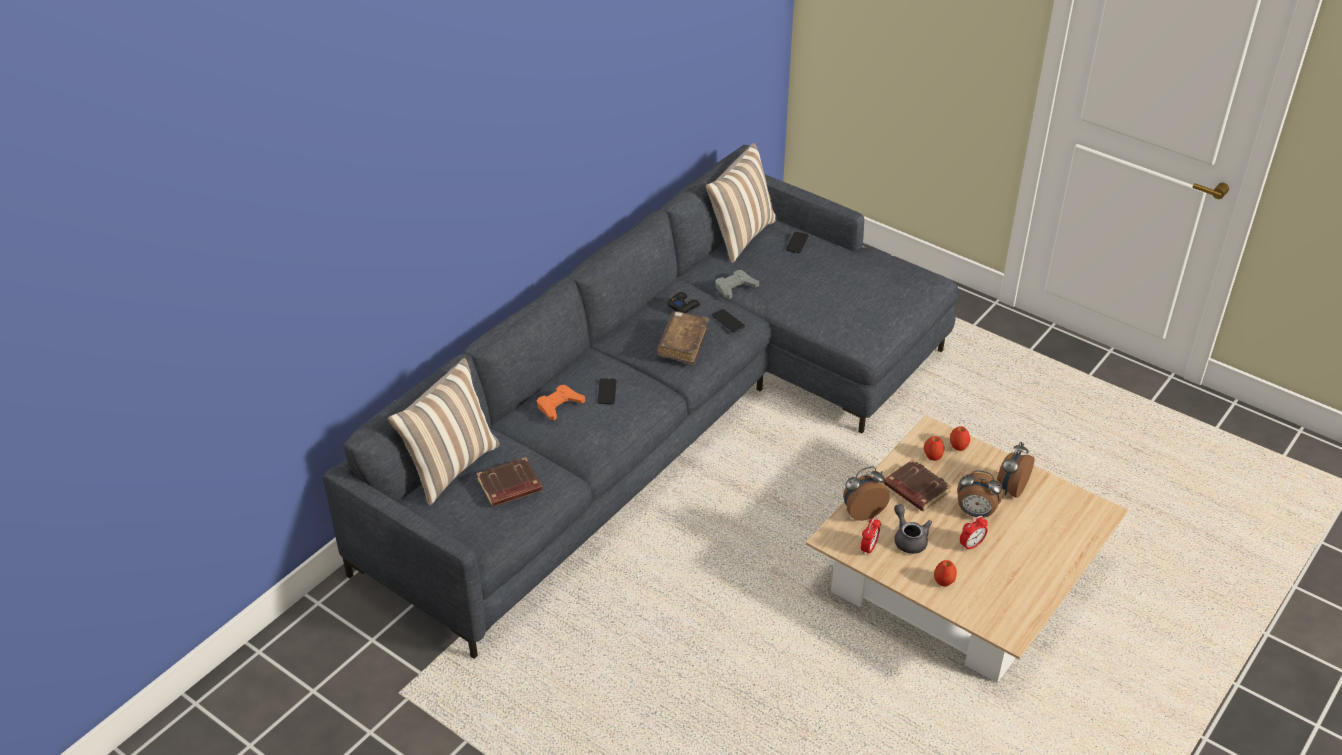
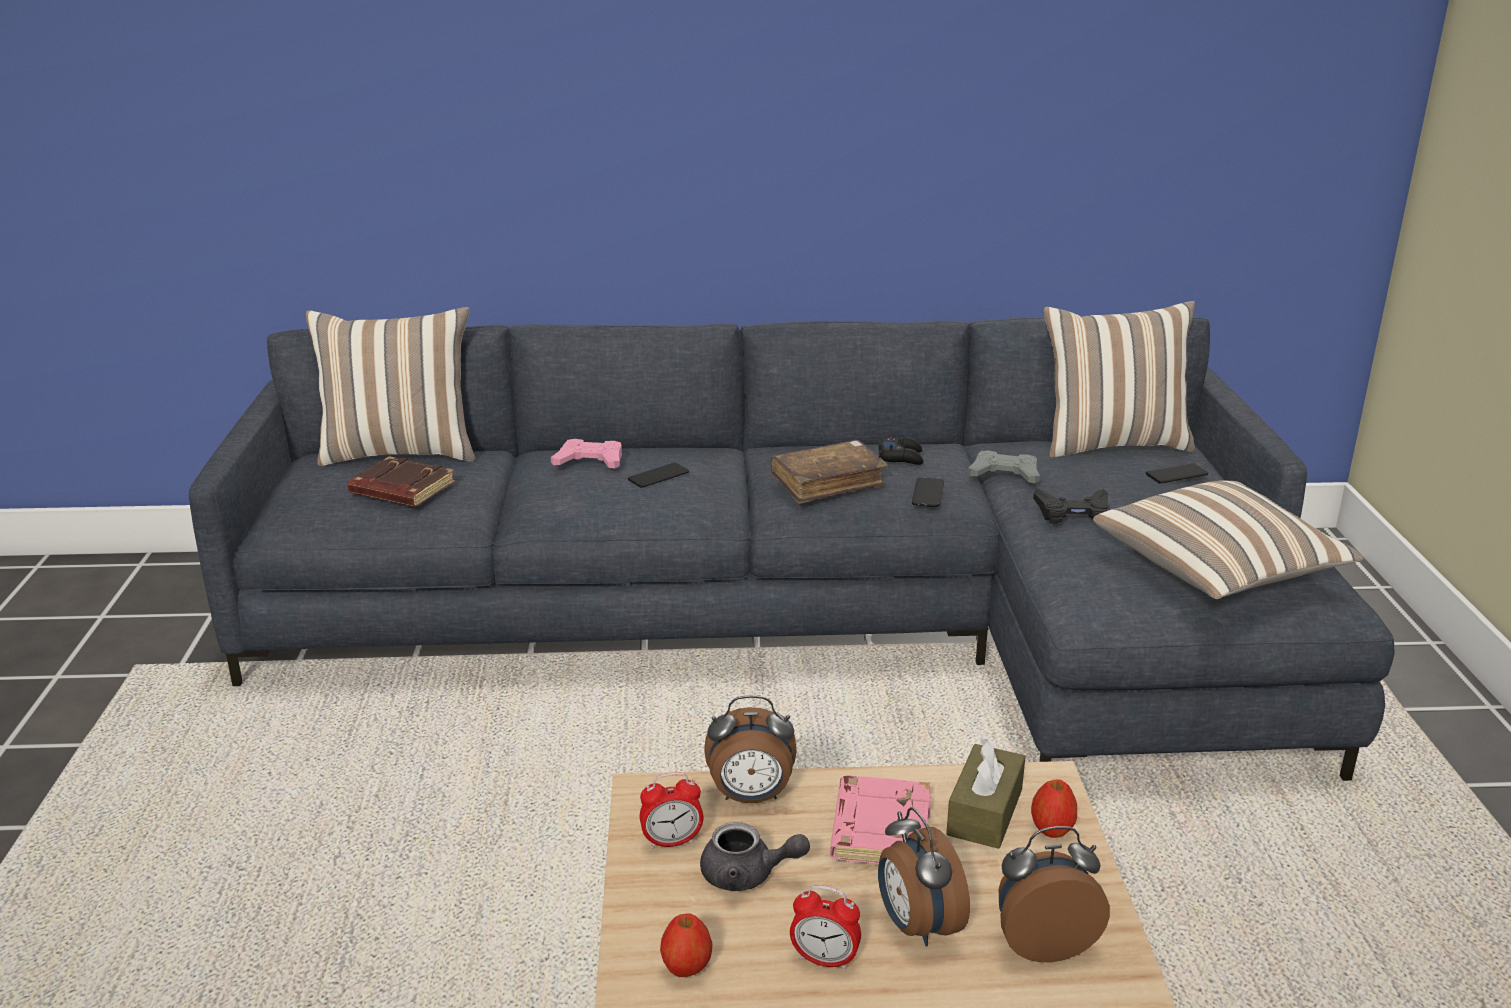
camera: 50 degrees right, 15 degrees down
(559, 405) = (590, 461): orange game controller -> pink game controller
(795, 294) = (1073, 513): none -> black game controller
(862, 511) = (750, 797): alarm clock -> alarm clock turned 150 degrees clockwise
(883, 292) = (1219, 572): none -> pillow
(908, 539) = (747, 875): grey teapot -> grey teapot turned 75 degrees clockwise
(915, 489) = (879, 829): brown book -> pink book
(932, 457) = (984, 812): apple -> brown tissue box

